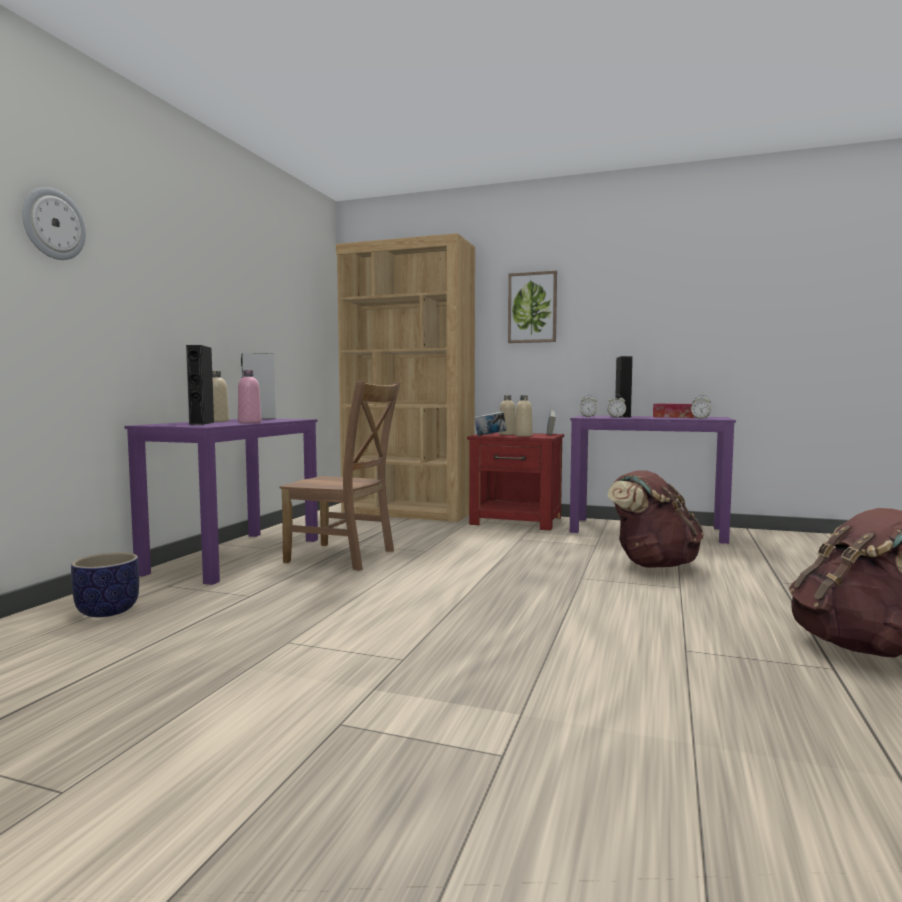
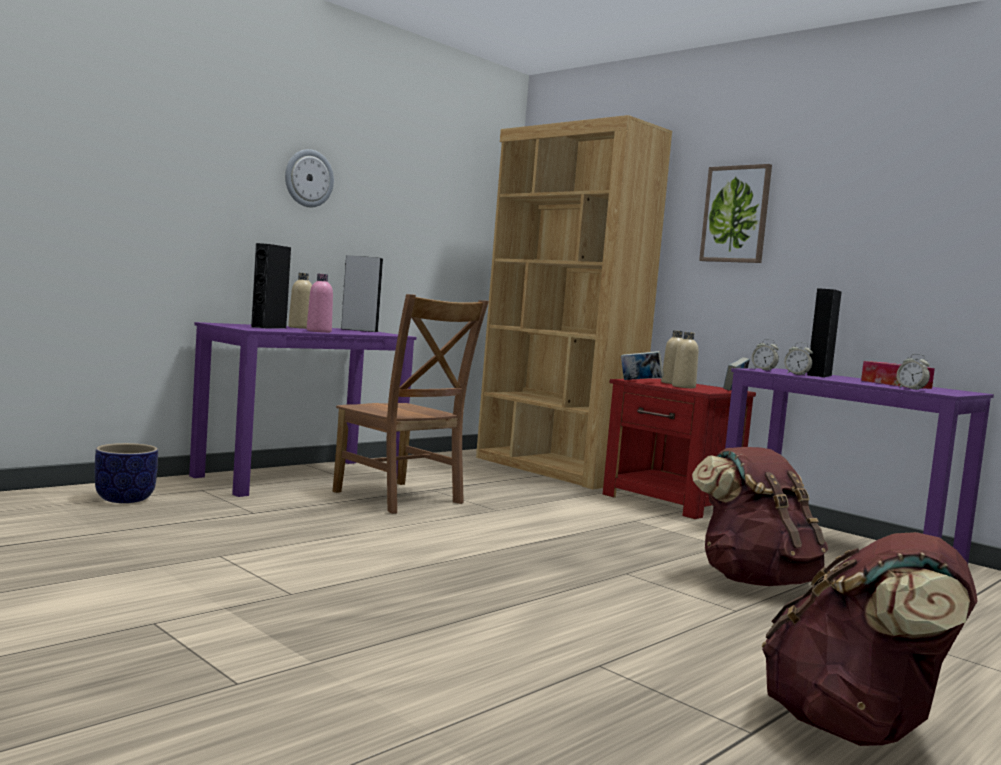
camera: 25 degrees right, 0 degrees up
(53, 224) = (138, 121): wall clock -> wall clock (308, 178)

